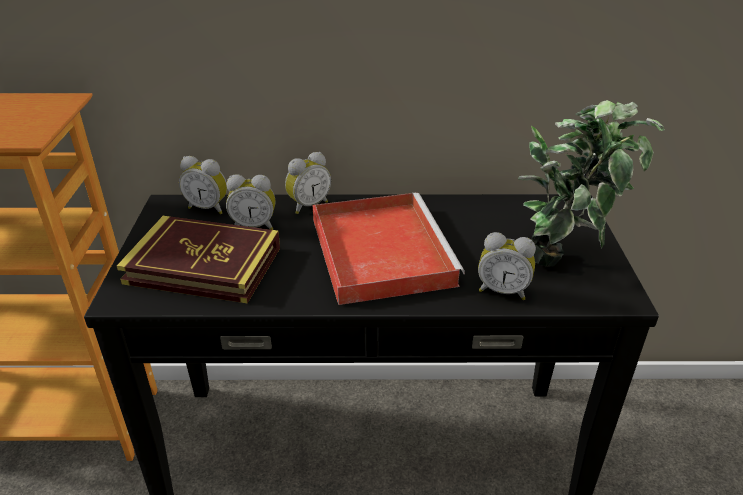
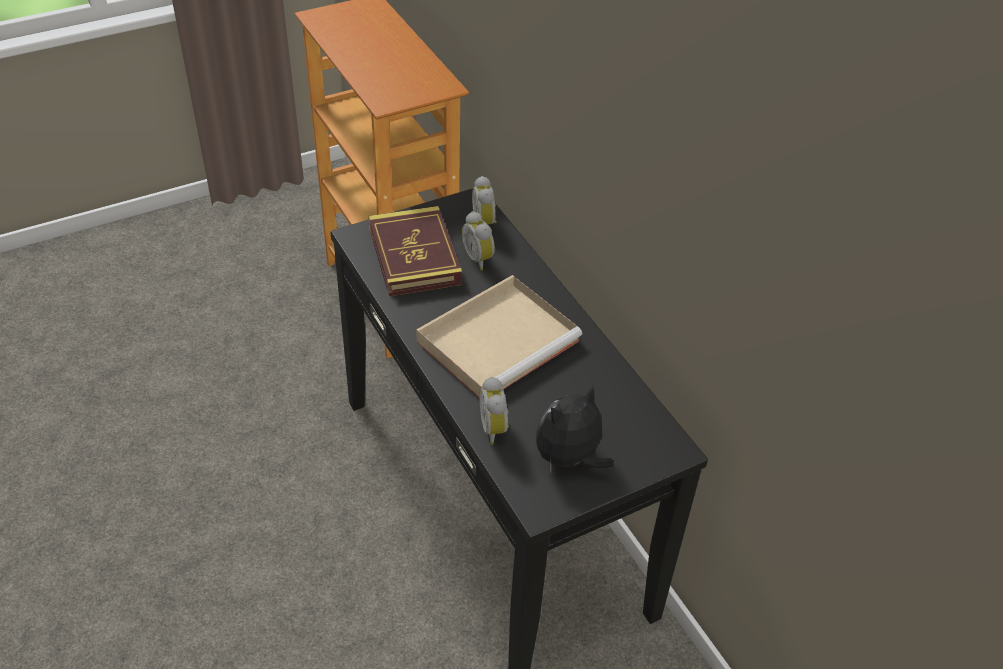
camera: 60 degrees right, 10 degrees up
(308, 205) = (531, 275): alarm clock -> none
(379, 249) = (500, 339): red tray -> beige tray
(564, 259) = (569, 459): potted plant -> plush toy

